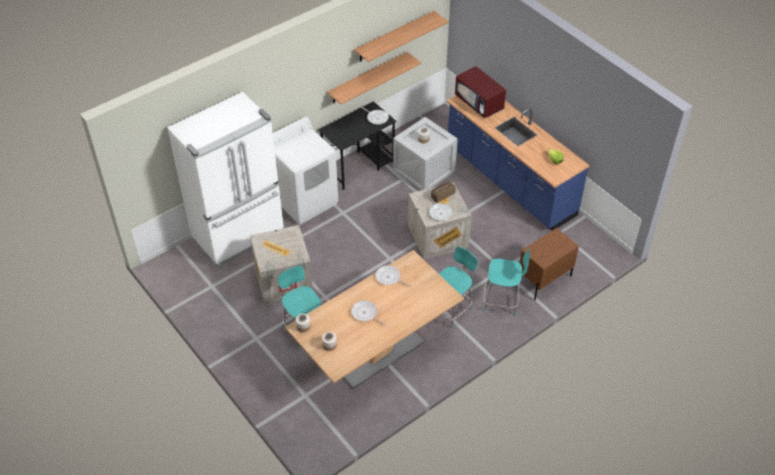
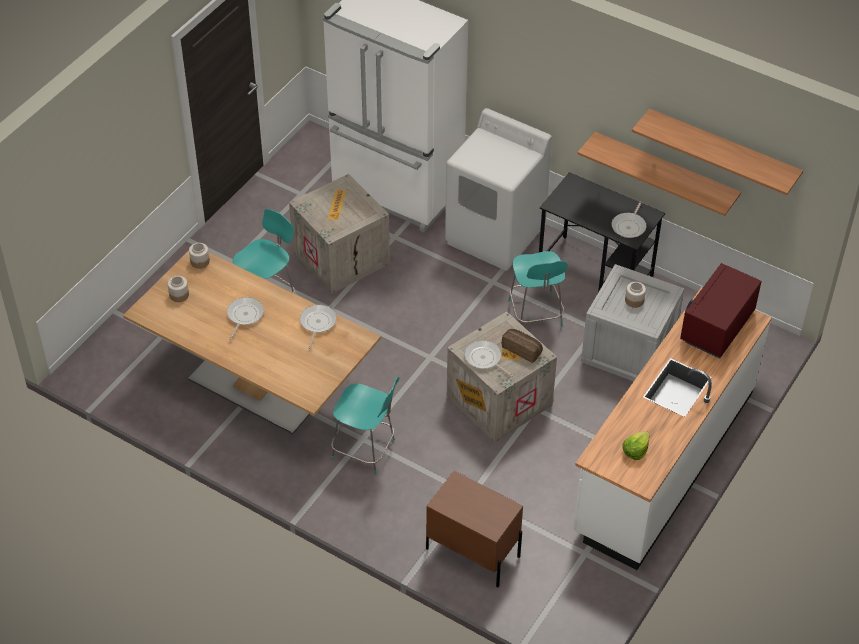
camera: 70 degrees right, 0 degrees up
(502, 301) = (407, 508): turquoise chair -> turquoise chair (535, 315)
(509, 181) = (663, 461): blue counter -> white counter

